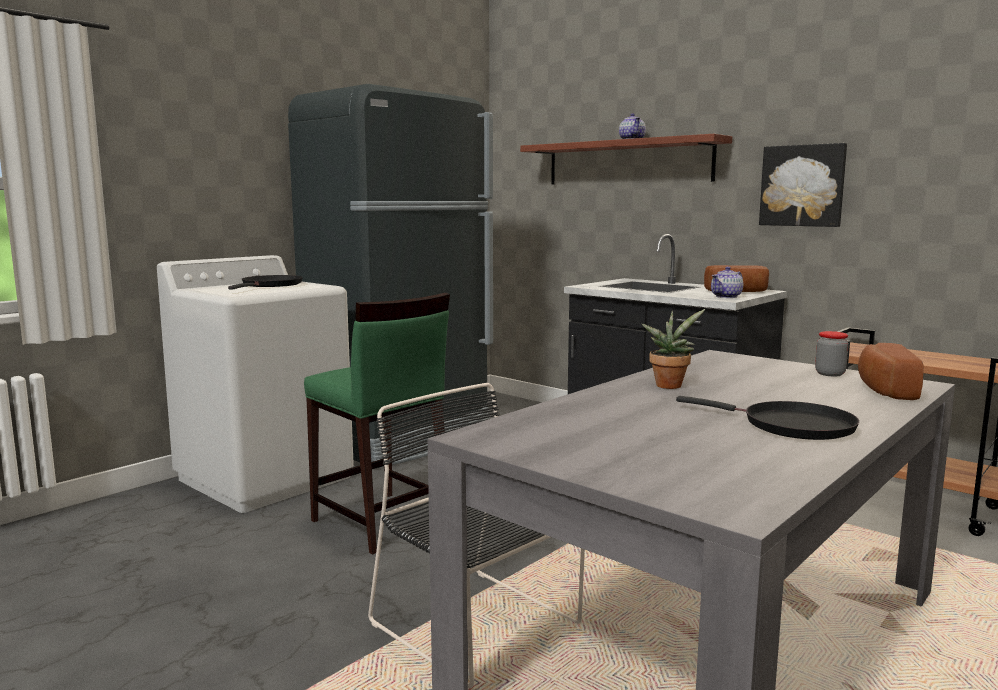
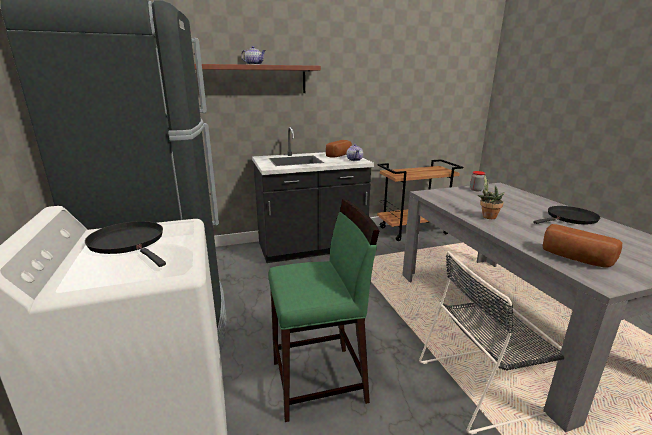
camera: 60 degrees left, 10 degrees up
(802, 185) = (352, 95): picture -> none
(883, 389) = (507, 191): bread -> bread (574, 258)

